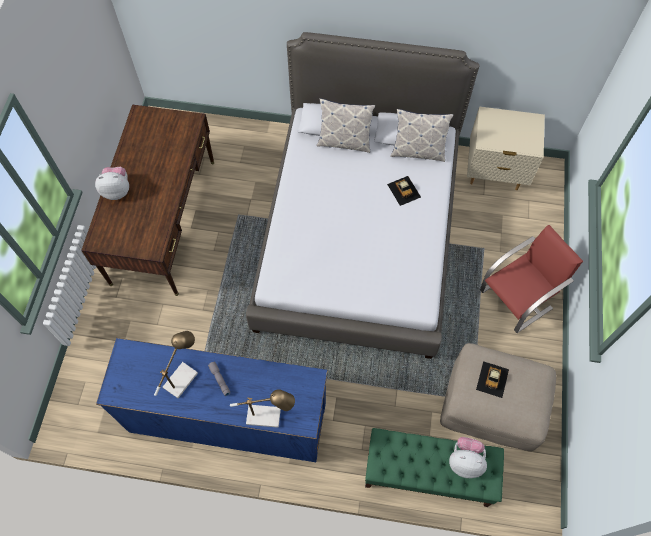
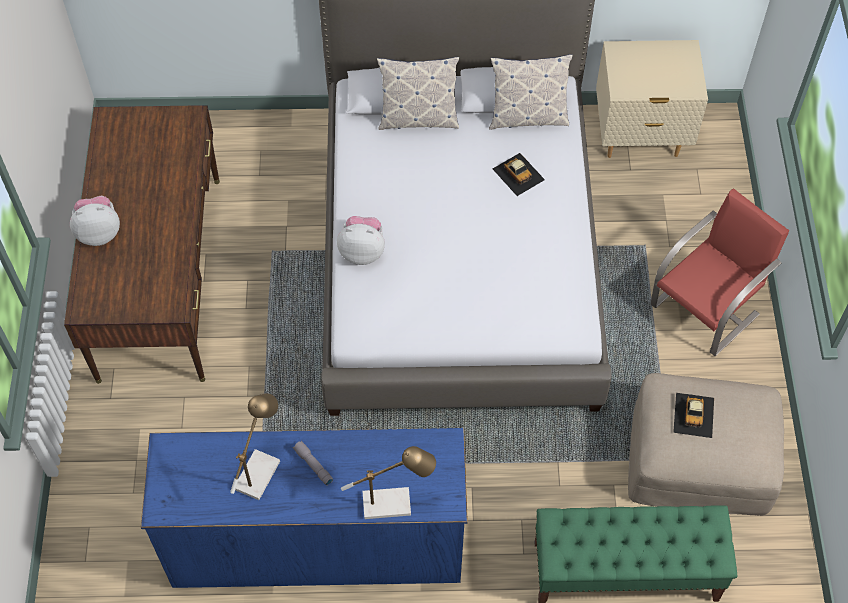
camera: 10 degrees left, 5 degrees down
(465, 461) = (677, 531): plush toy -> plush toy (362, 251)

